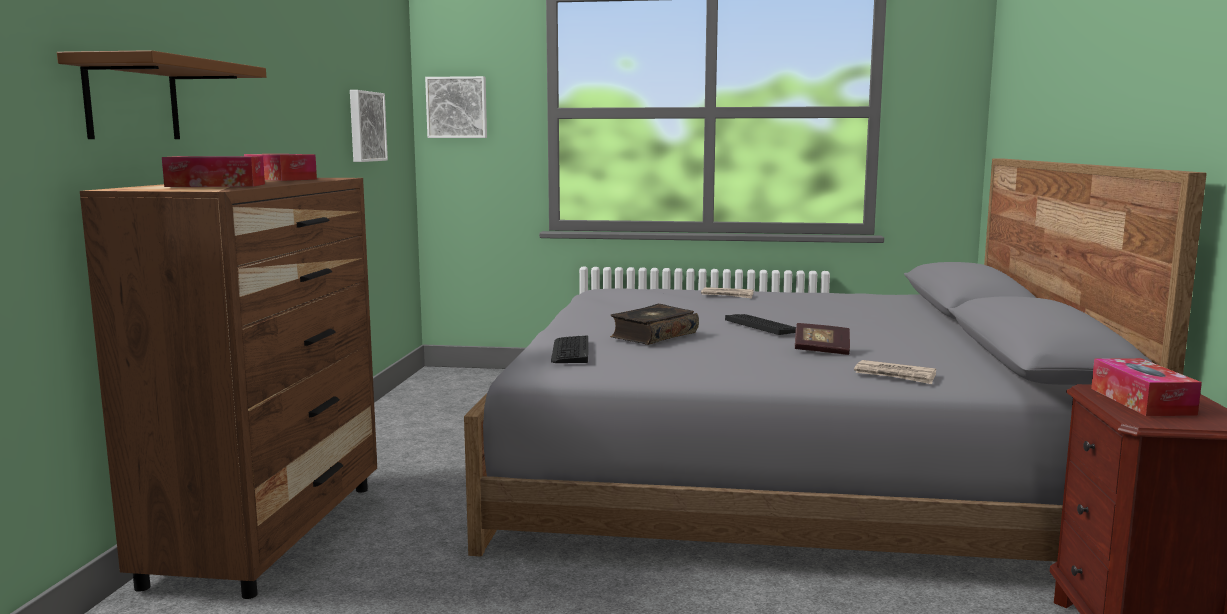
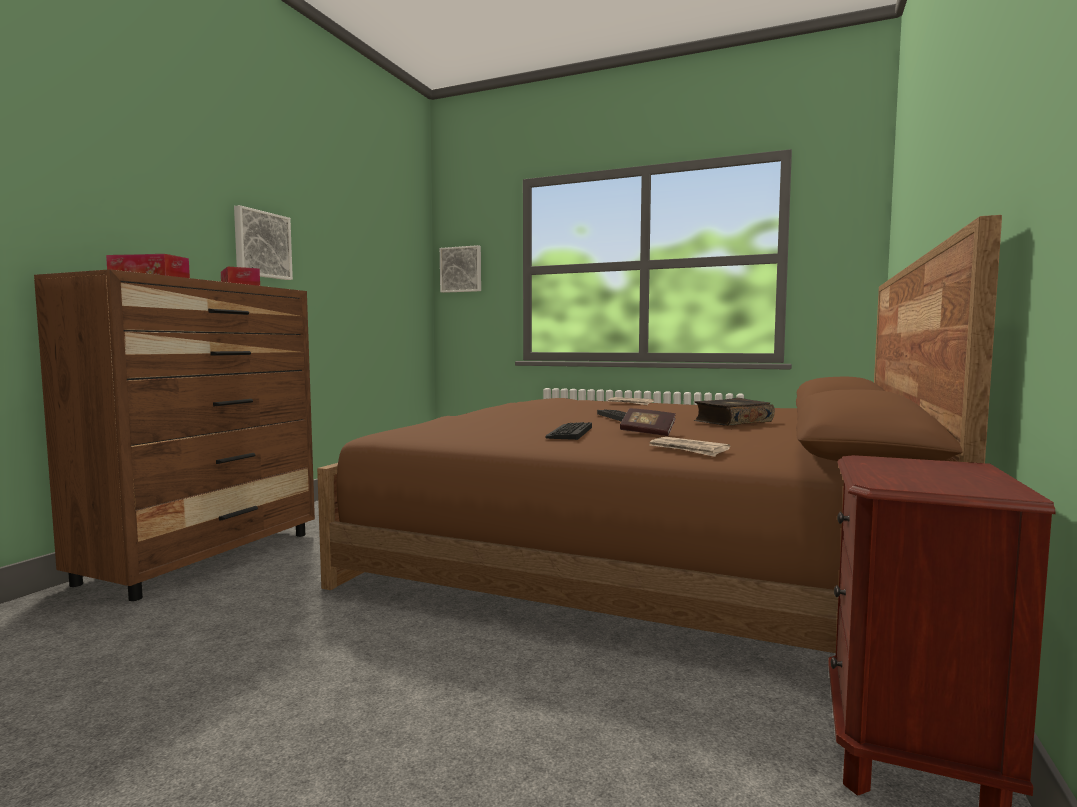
camera: 15 degrees right, 5 degrees down
(132, 100) = (109, 220): brown shelf -> none
(365, 126) = (376, 276): picture -> picture (261, 244)
(570, 351) = (431, 425): keyboard -> keyboard (569, 432)
(653, 335) = (520, 420): book -> book (732, 422)
(782, 467) = (647, 547): grey bed -> brown bed
(1141, 401) = (908, 469): tissue box -> none

